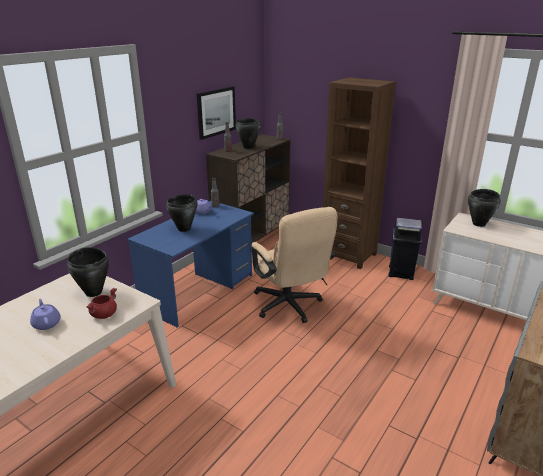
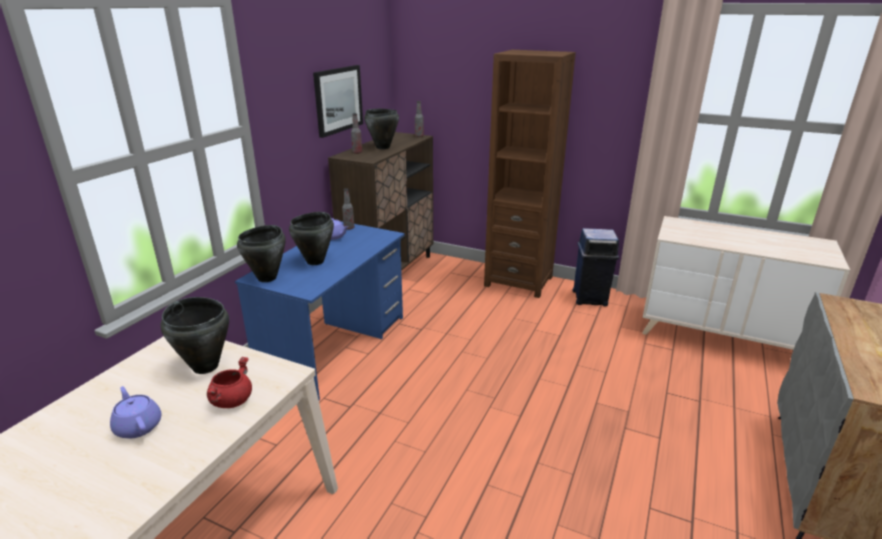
camera: 10 degrees left, 0 degrees up
(290, 307) = (466, 356): beige office chair -> none
(479, 224) = (696, 228): black cooking pot -> black cooking pot (267, 278)

